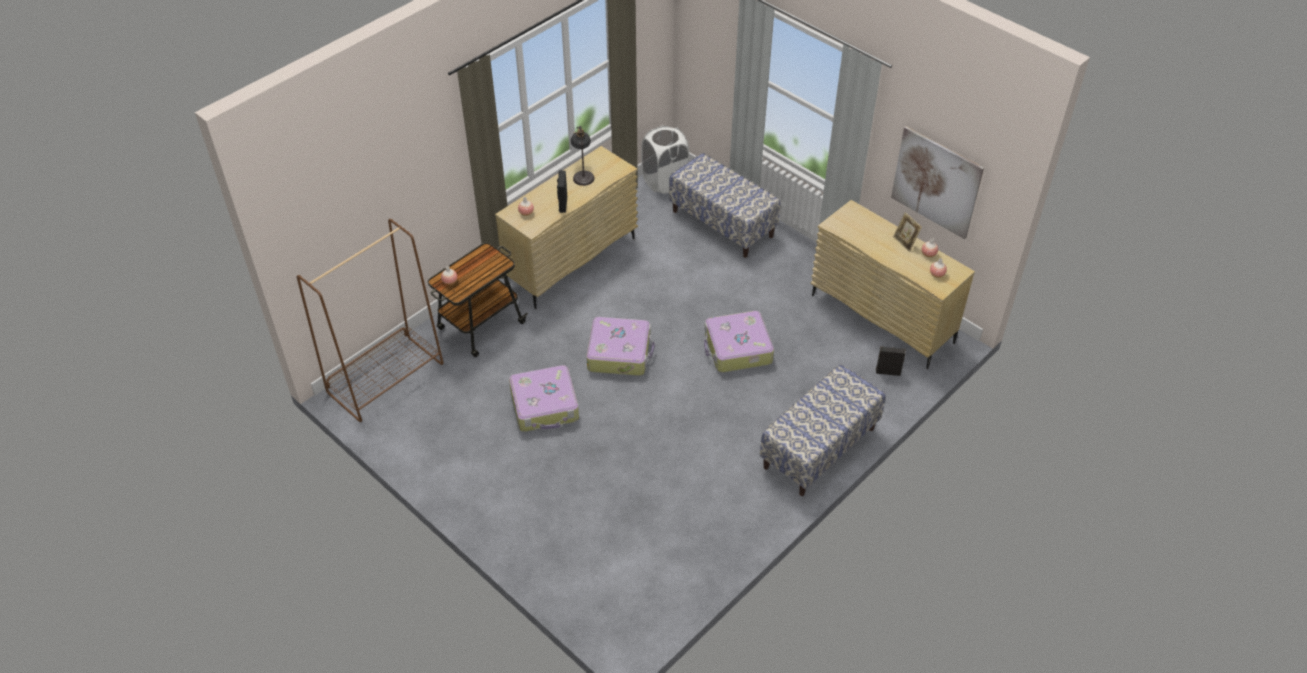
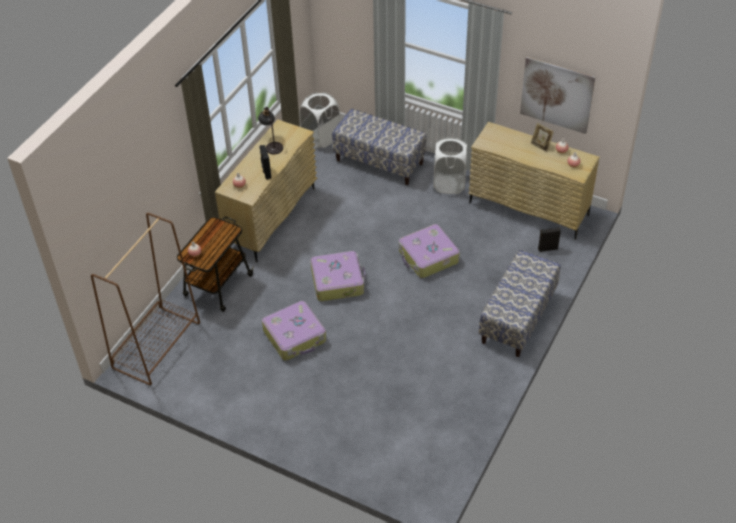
camera: 15 degrees left, 0 degrees up
(796, 267) = (449, 184): none -> white laundry basket

